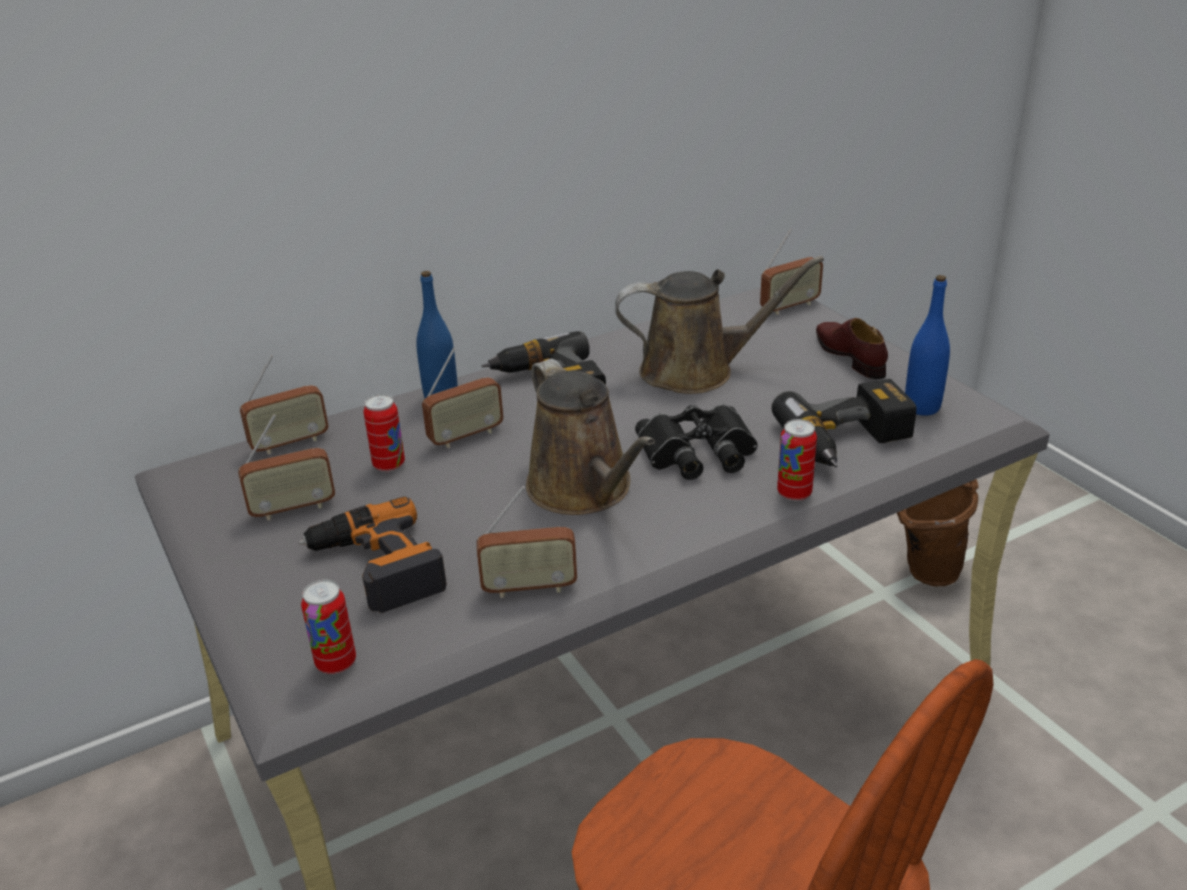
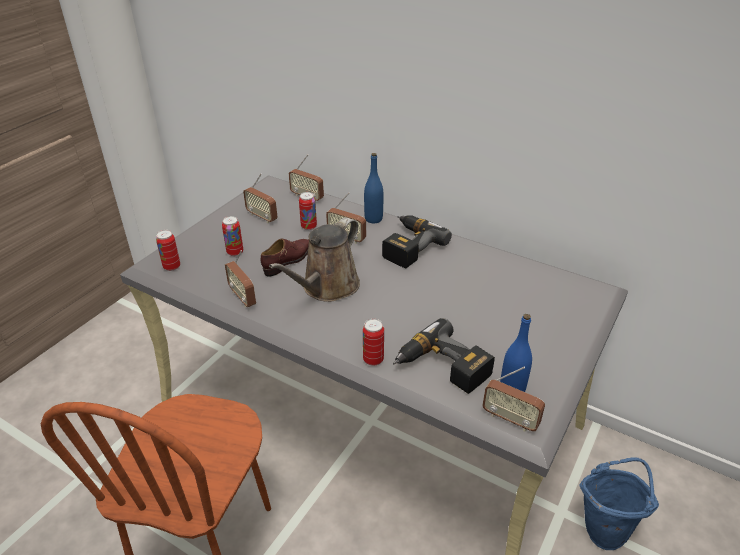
camera: 60 degrees right, 5 degrees up
(376, 567) = (235, 252): power drill -> can
(696, 370) = (471, 287): brown watering can -> none
(698, 453) = (387, 313): black binoculars -> none
(789, 307) = (586, 301): radio -> radio (510, 419)
(850, 356) = (547, 343): brown shoe -> brown shoe (288, 260)
(924, 568) = (606, 528): brown bucket -> blue bucket

